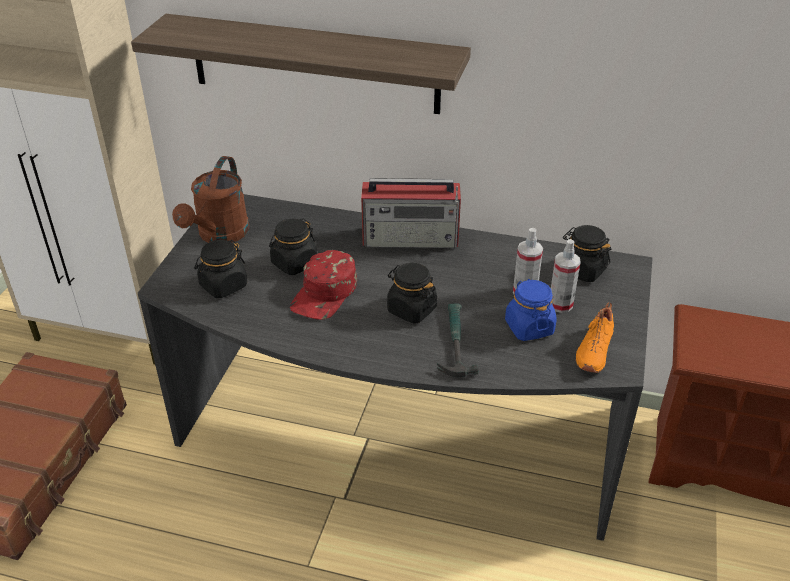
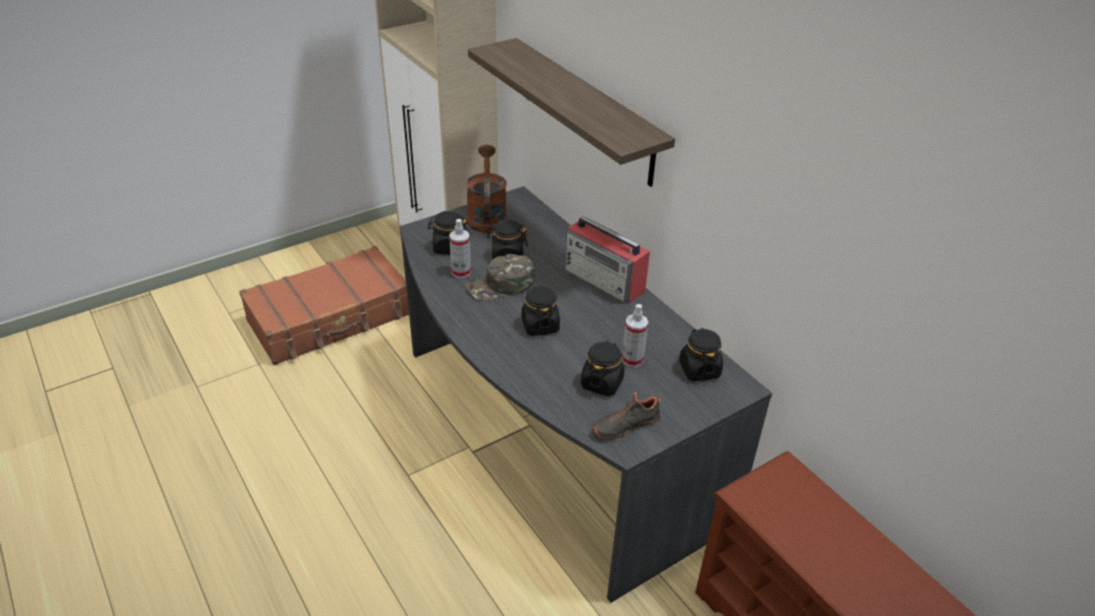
camera: 40 degrees right, 0 degrees up
(219, 236) = (486, 215): brown watering can -> brown watering can turned 120 degrees clockwise
(325, 293) = (501, 285): red cap -> green cap
(454, 343) = (537, 362): hammer -> none
(529, 327) = (602, 383): blue jar -> black jar
(560, 304) = (646, 382): spray bottle -> spray bottle (461, 272)
(593, 350) = (625, 425): orange shoe -> black shoe

